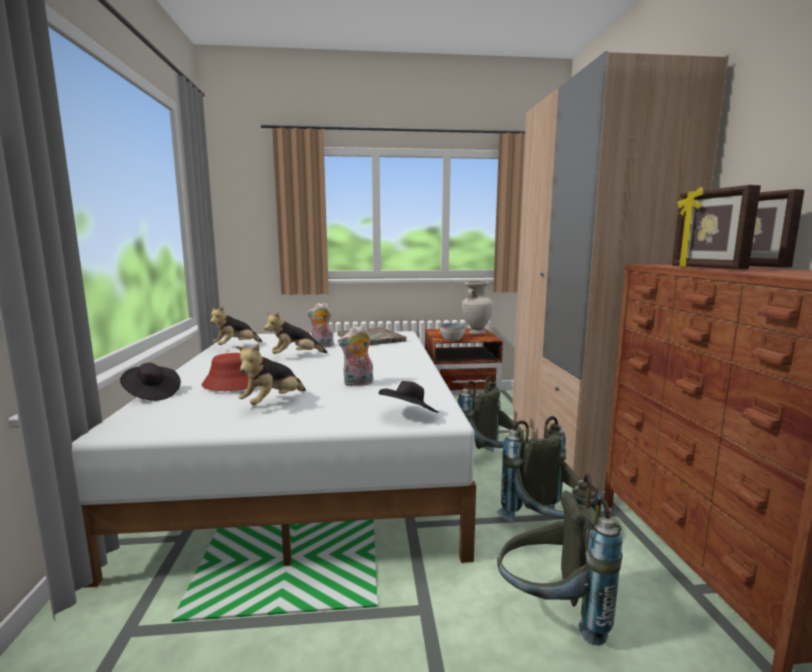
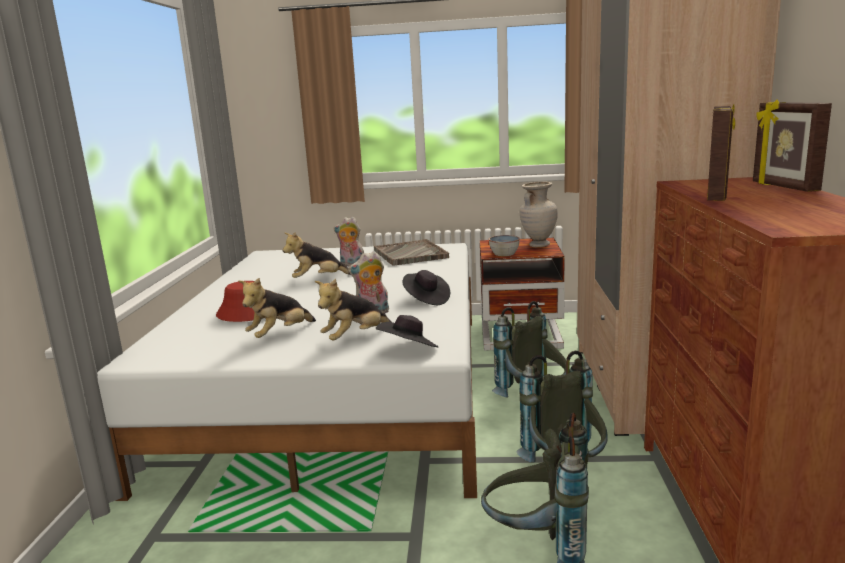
camera: 10 degrees right, 5 degrees up
(151, 394) = (168, 324): black hat -> black hat (426, 300)
(236, 346) = (259, 267): plush toy -> plush toy (355, 338)
(706, 268) = (717, 195): picture frame -> picture frame turned 150 degrees counterclockwise

